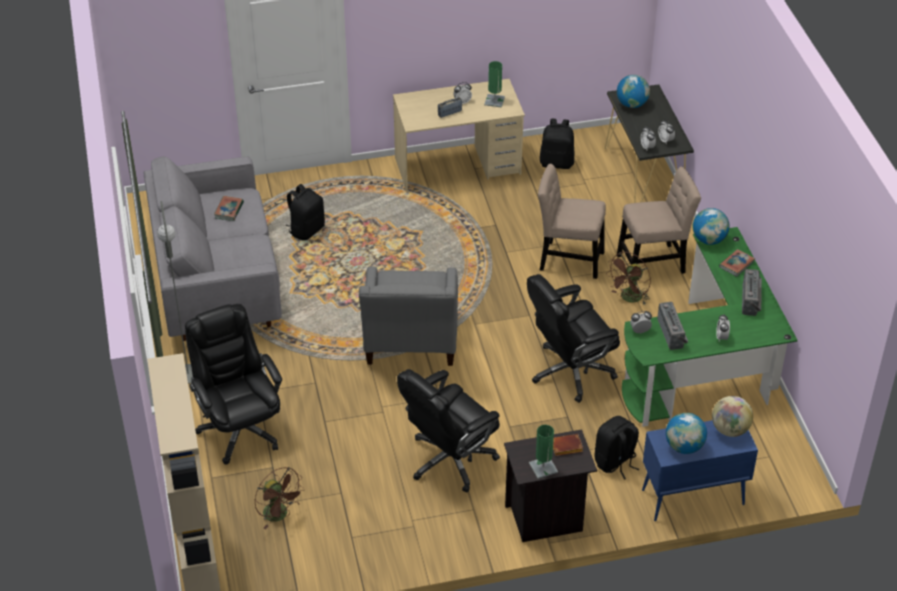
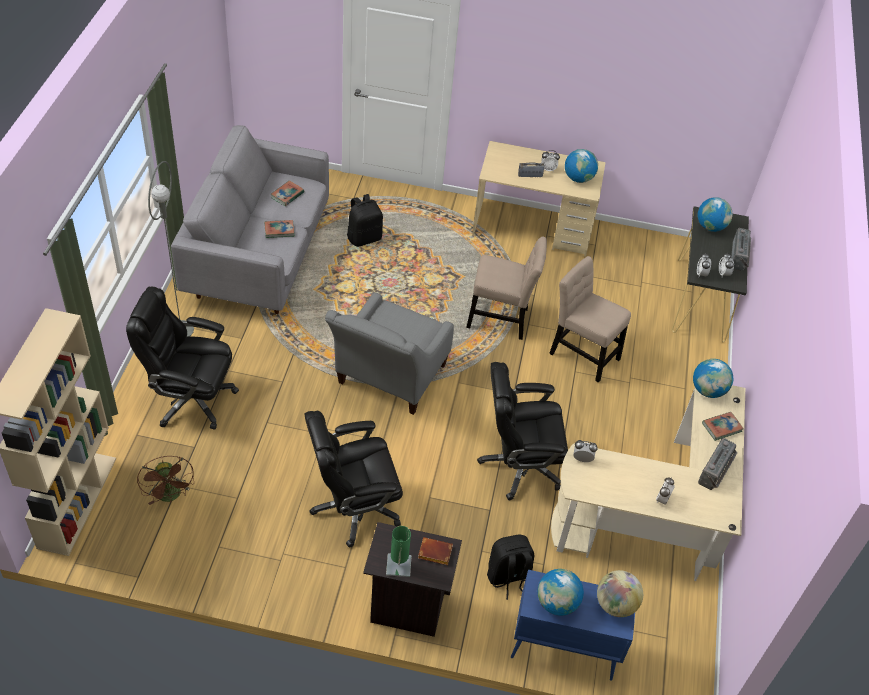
camera: 20 degrees right, 5 degrees up
(240, 429) = (191, 399): black office chair -> black office chair turned 75 degrees counterclockwise
(244, 244) = (279, 230): none -> book
(494, 101) = (578, 178): green table lamp -> globe
(557, 162) = (625, 257): black backpack -> none
(629, 298) = (618, 414): brown fan -> none
(654, 262) = (663, 388): beige chair -> beige chair (501, 319)
(672, 333) = (614, 475): radio -> radio (740, 257)
(708, 369) = (655, 518): green desk -> beige desk

